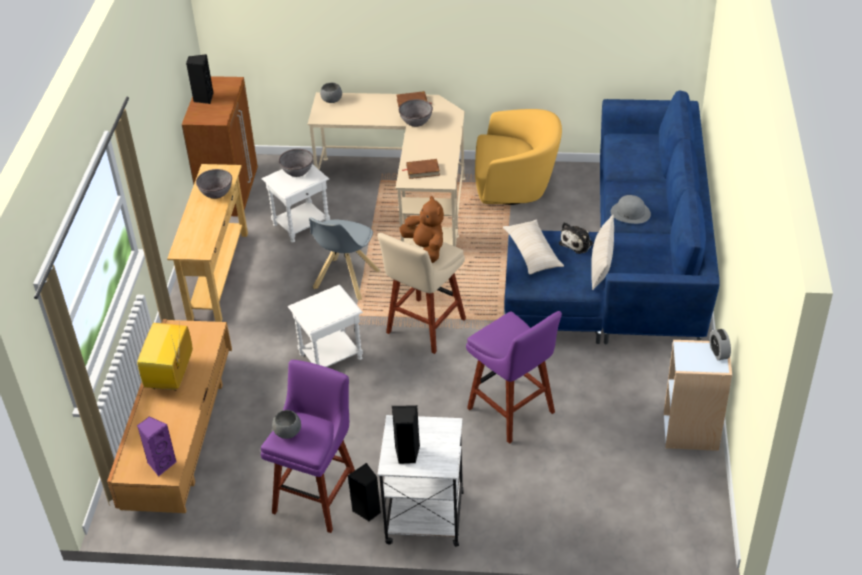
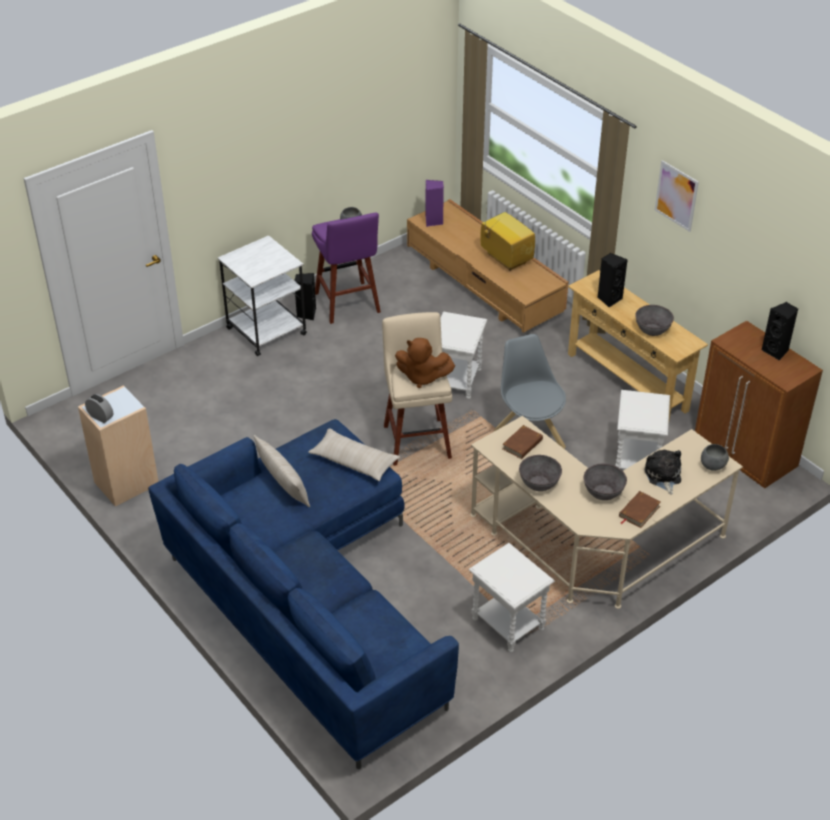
camera: 135 degrees right, 0 degrees up
(139, 117) = (676, 195): none -> picture
(297, 171) = (651, 416): grey bowl -> grey bowl (539, 483)
(407, 454) = (262, 252): black speaker -> black speaker (609, 299)
(512, 412) = (277, 420): purple stool -> none
(515, 188) = (507, 623): yellow armchair -> white side table
(577, 243) = (325, 493): plush toy -> plush toy (663, 476)
(630, 212) = (308, 554): grey hat -> none

